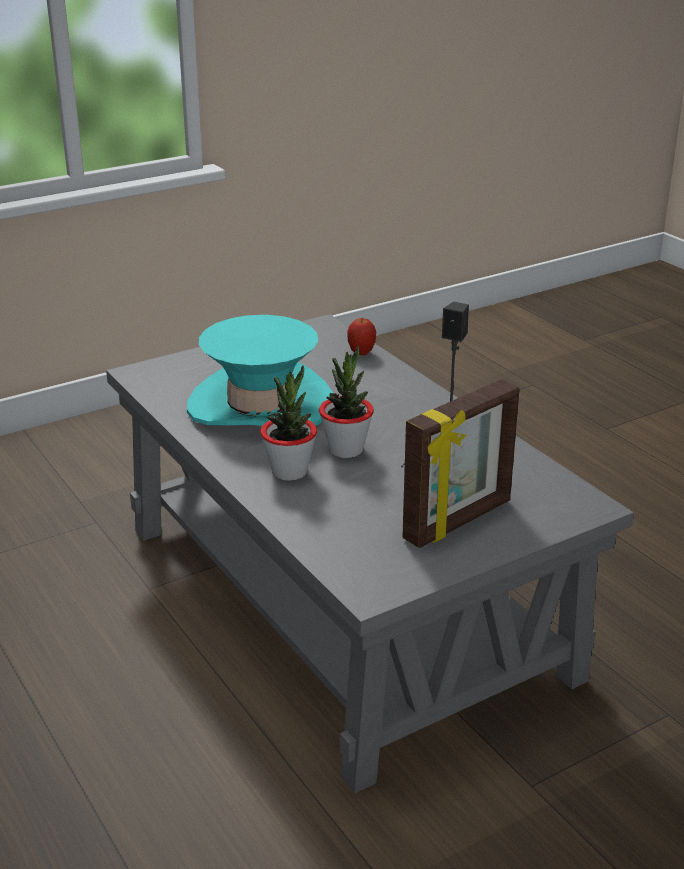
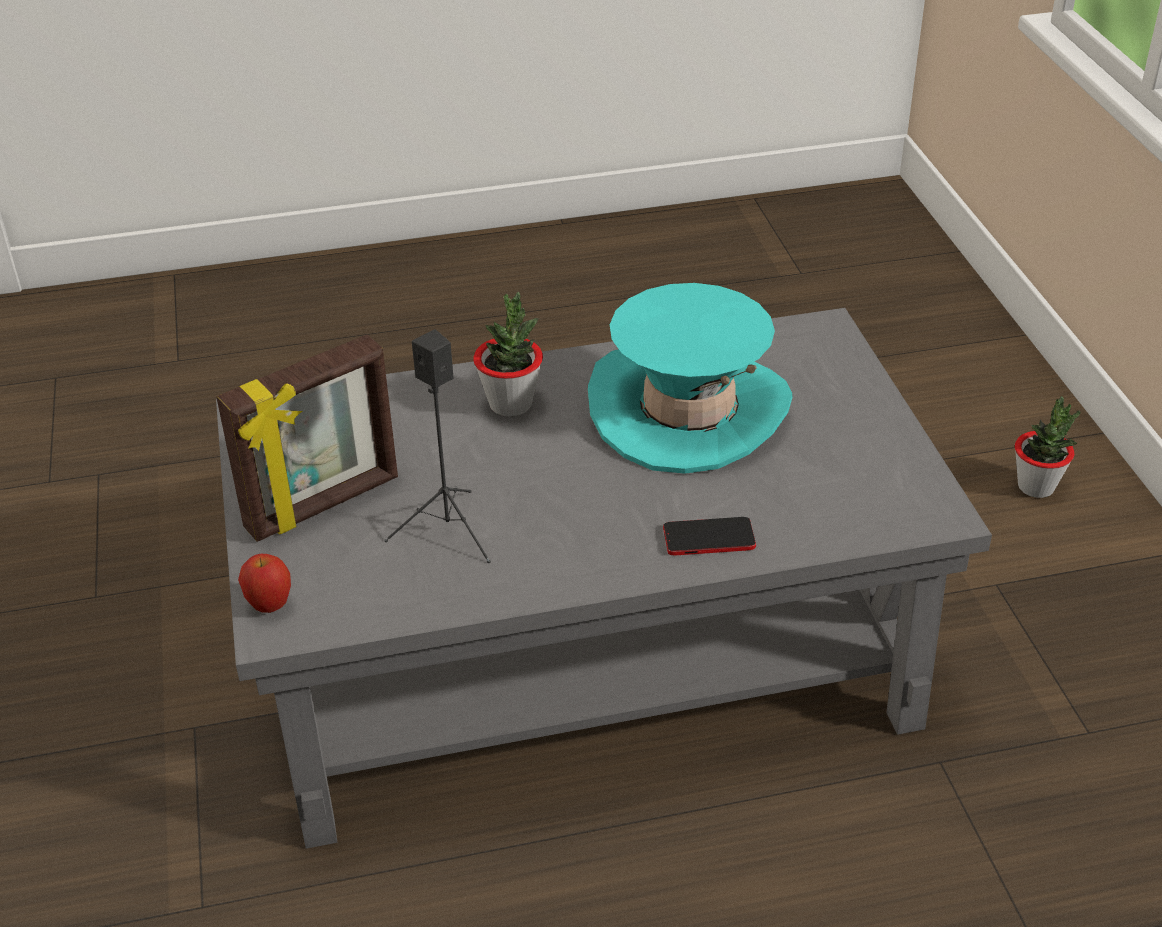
camera: 110 degrees right, 10 degrees up
(346, 449) = (536, 456): potted plant -> potted plant (1036, 486)
(361, 353) = (820, 533): apple -> apple (269, 605)
(389, 382) = (709, 538): none -> phone
(459, 521) = (323, 505): picture frame -> picture frame turned 105 degrees counterclockwise

